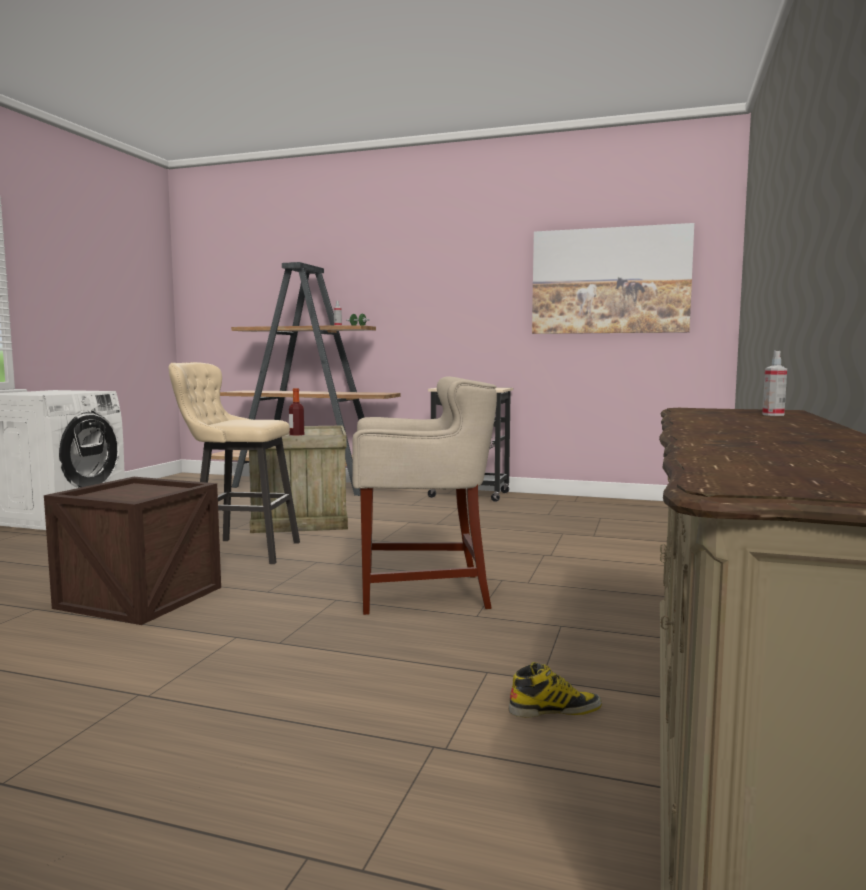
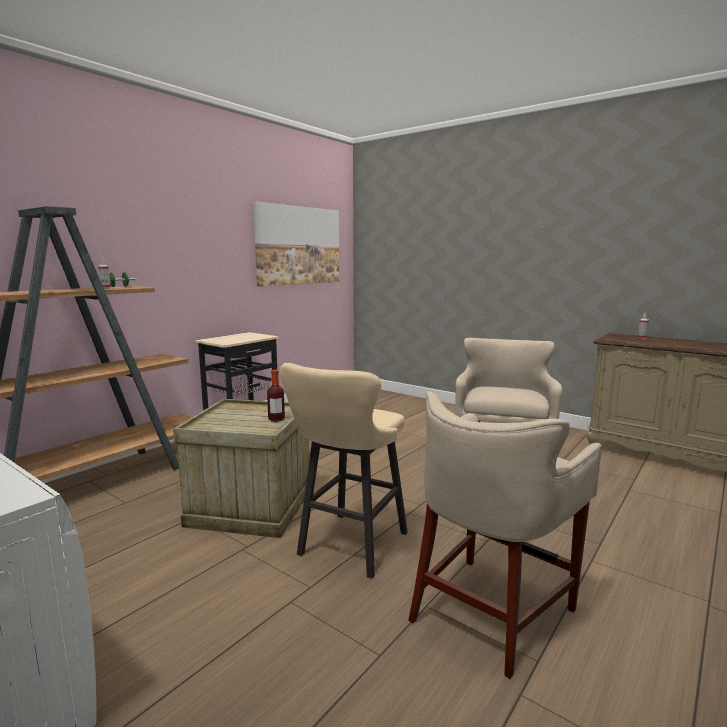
camera: 70 degrees left, 5 degrees up
(140, 597) = (491, 611): crate -> beige stool
(554, 709) = (667, 483): boot -> none

